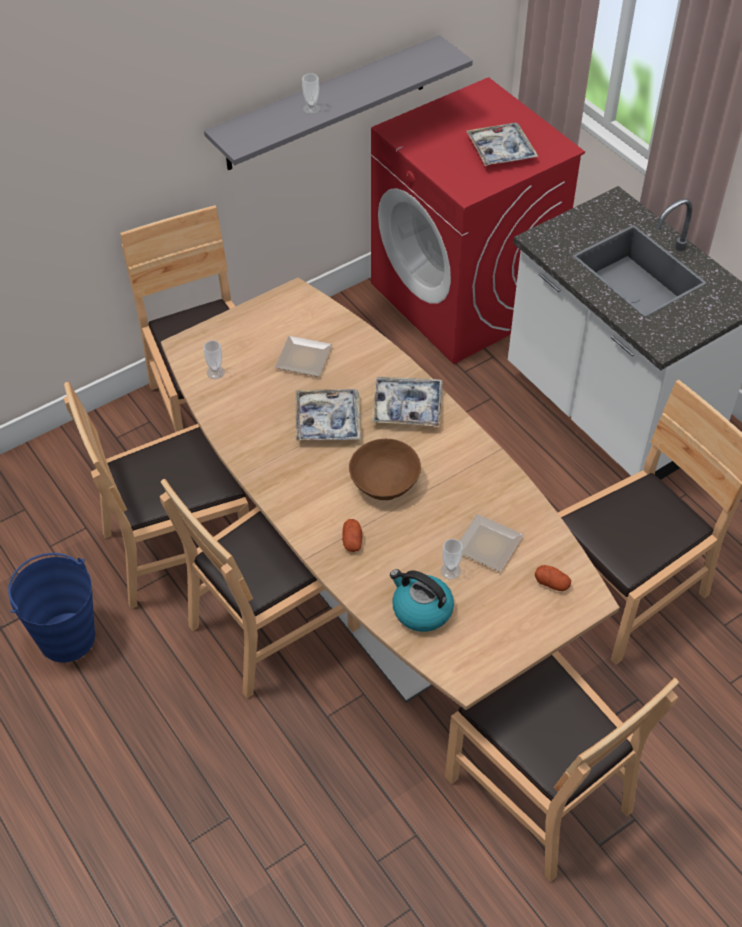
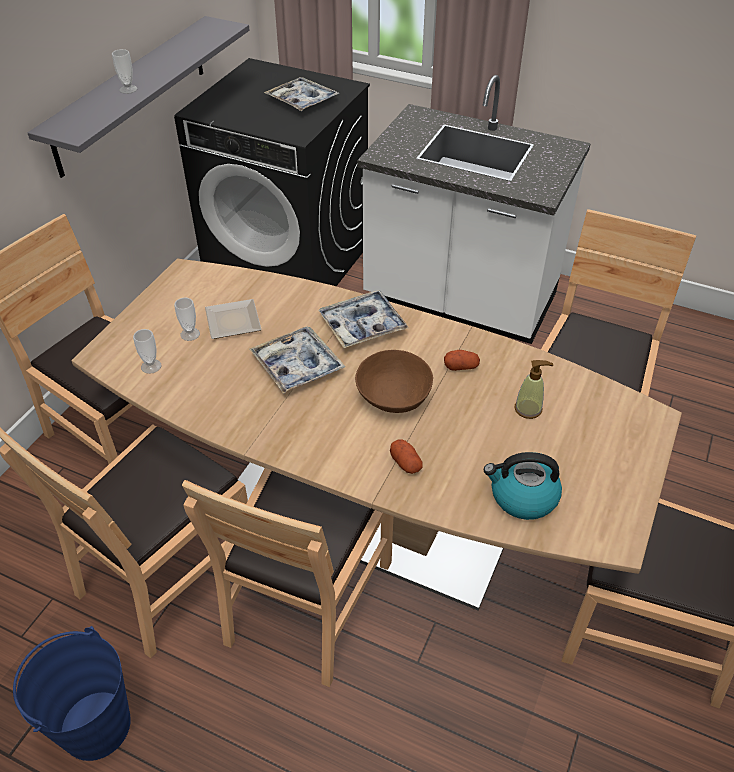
camera: 30 degrees left, 5 degrees down
(450, 571) = (518, 448): cup -> cup (190, 334)
(464, 297) = (289, 262): red washing machine -> black washing machine
(487, 543) = (528, 409): plate -> soap dispenser
(552, 583) = (611, 418): potato -> potato (461, 367)

